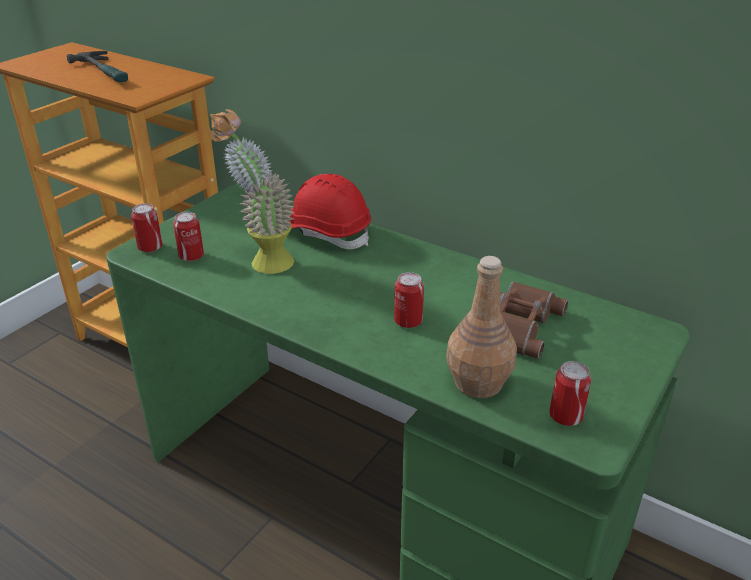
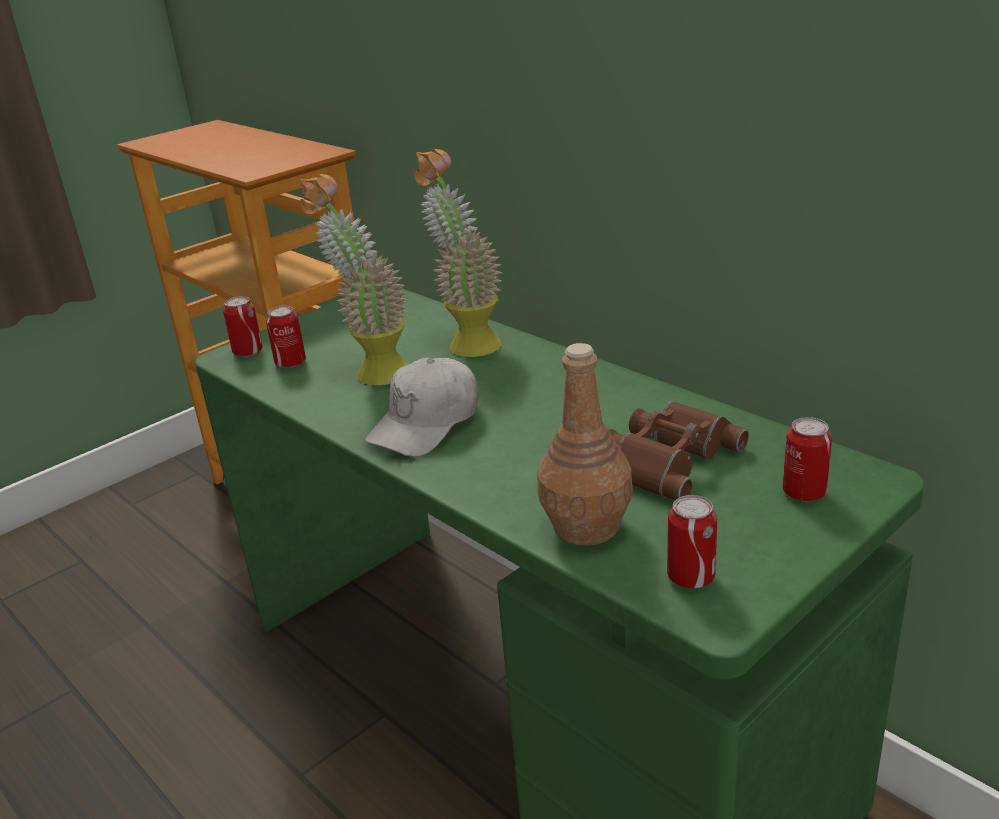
camera: 15 degrees right, 5 degrees down
(105, 72) = (234, 148): hammer -> none
(325, 305) = (427, 424): none -> white cap
(327, 233) = (466, 342): red hard hat -> potted plant
(408, 321) = (524, 448): can -> can (804, 492)

